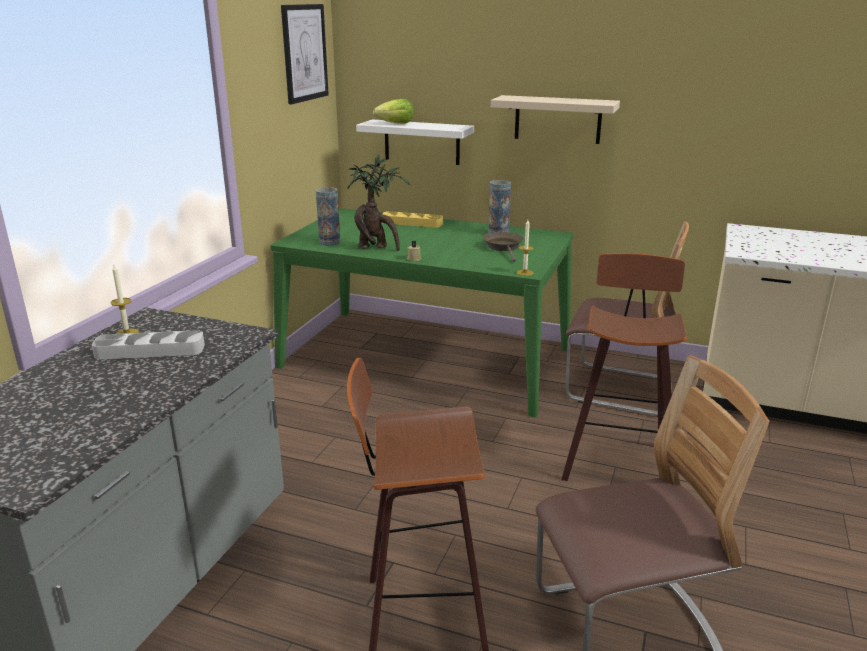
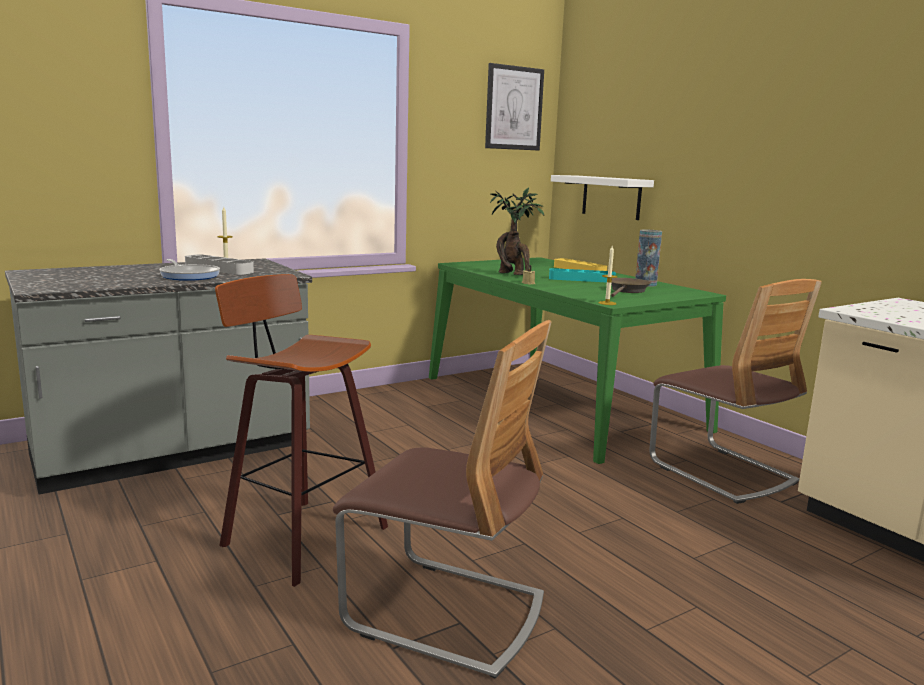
camera: 35 degrees right, 10 degrees down
(148, 377) = (189, 275): none -> frying pan
(329, 242) = (484, 268): vase -> none
(396, 124) = (585, 176): lettuce -> none
(441, 239) = (581, 279): none -> turquoise tray
(557, 119) = (727, 172): beige shelf -> none
(618, 460) = (633, 515): stool -> none

